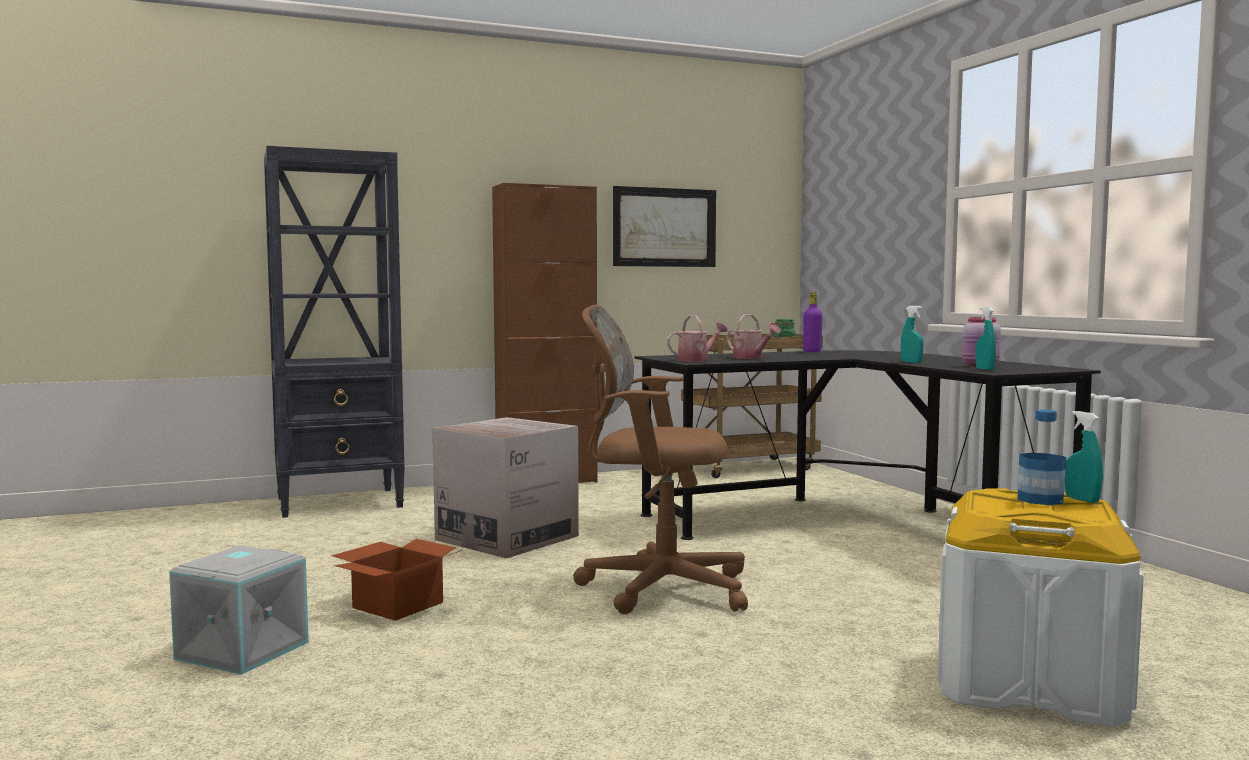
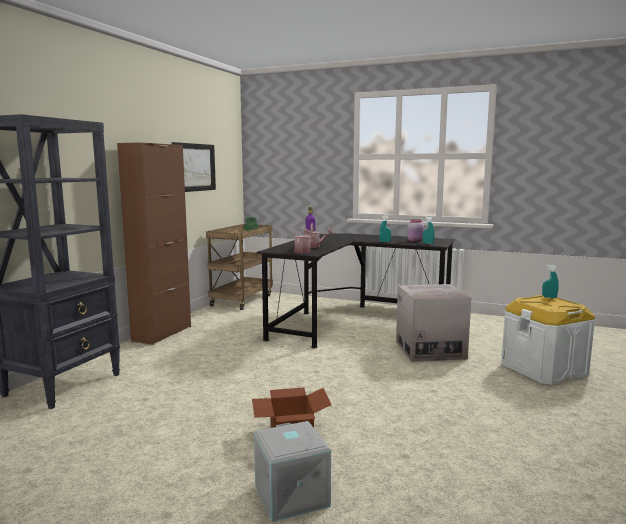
camera: 45 degrees left, 5 degrees up
(507, 538) = (235, 374): cardboard box -> cardboard box (430, 350)
(657, 588) = (367, 376): brown office chair -> none
(1040, 500) = (543, 300): bottle -> none

